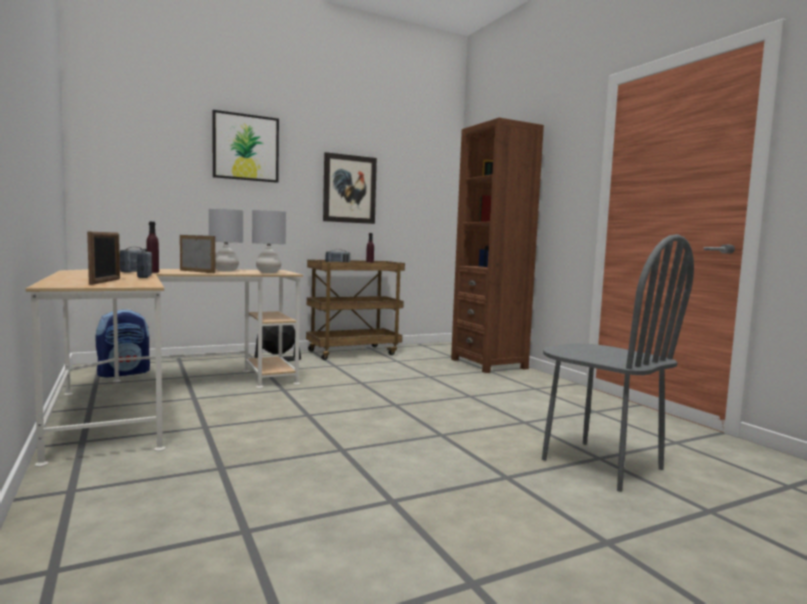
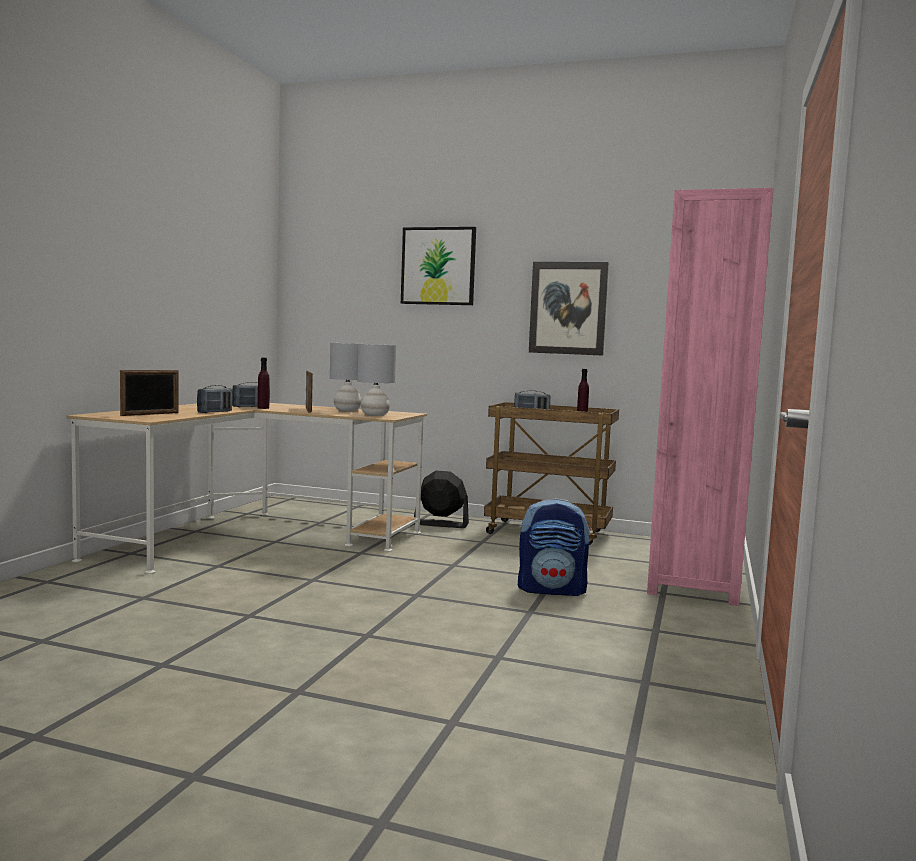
camera: 45 degrees right, 0 degrees up
(124, 373) = (287, 509): backpack -> backpack (552, 590)
(489, 364) = (693, 585): brown bookcase -> pink bookcase
(601, 464) = (429, 727): grey chair -> none

